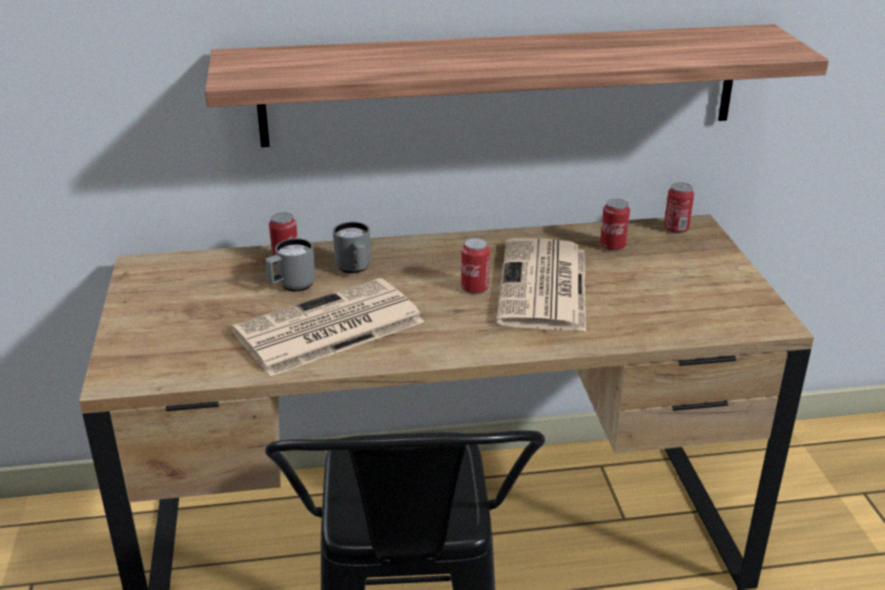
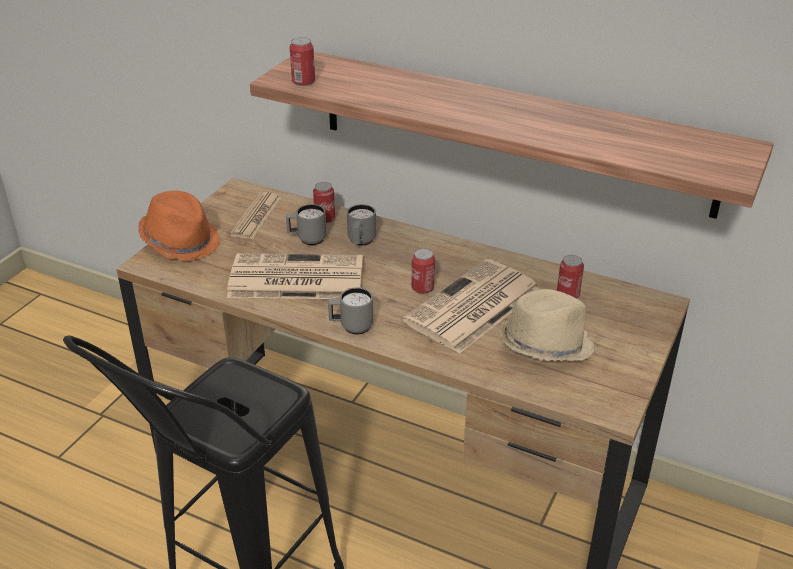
camera: 35 degrees right, 5 degrees up
(133, 341) = (181, 241): none -> orange hat
(200, 284) = (256, 217): none -> newspaper
(450, 350) = (351, 327): none -> grey mug
(649, 294) = (544, 345): none -> beige hat
(676, 229) = (641, 300): can -> can (303, 82)

